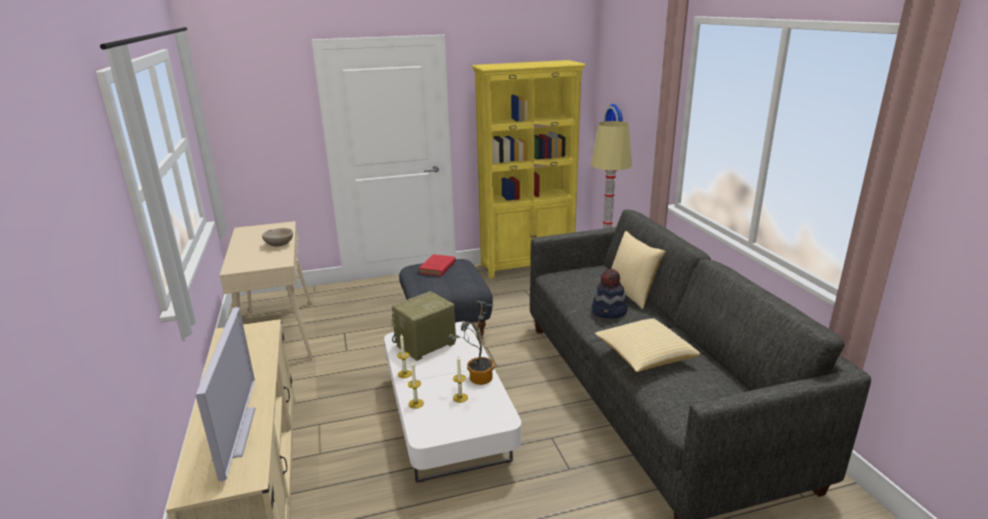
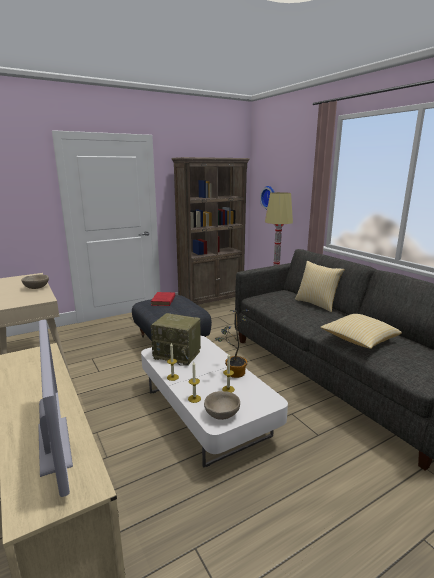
camera: 15 degrees left, 5 degrees down
(425, 345) = (178, 355): radio -> radio turned 105 degrees counterclockwise
(436, 426) = (222, 414): none -> beige bowl
(528, 265) = (212, 302): yellow bookcase -> brown bookcase
(609, 311) = (311, 315): hat -> none

